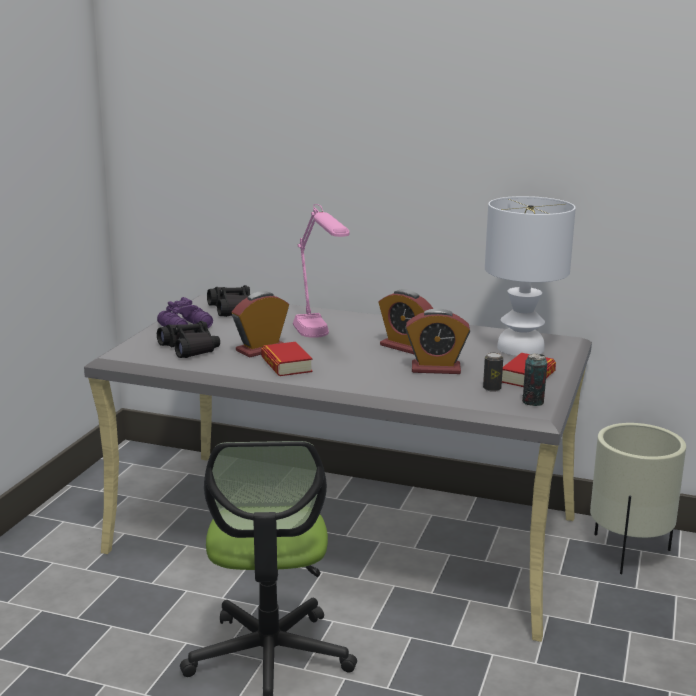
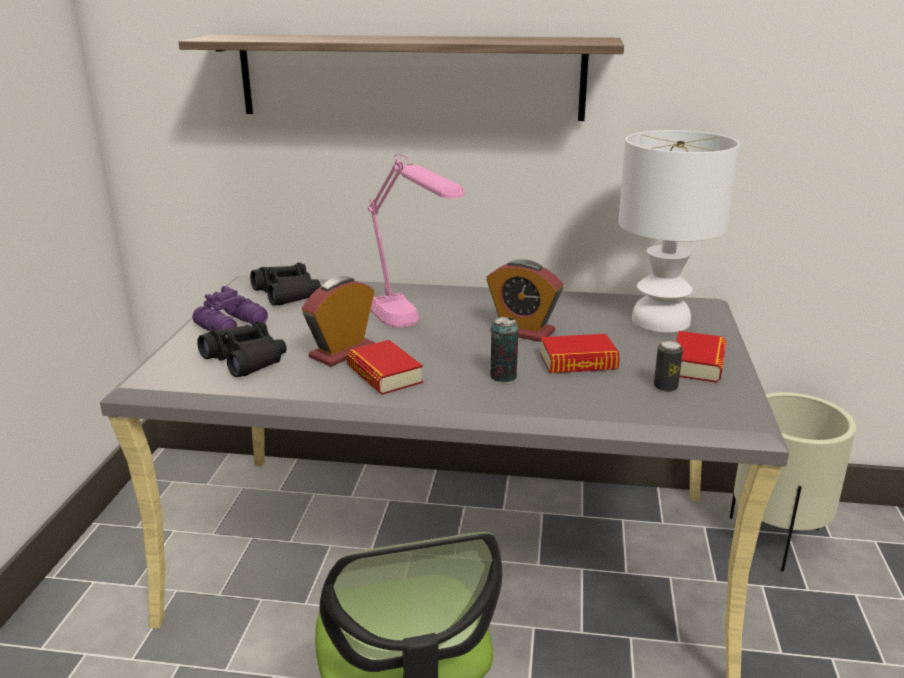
camera: 10 degrees left, 5 degrees up
(341, 145) = (410, 77): none -> shelf
(436, 369) = (578, 362): alarm clock -> book
(533, 402) = (730, 404): can -> can (503, 376)

